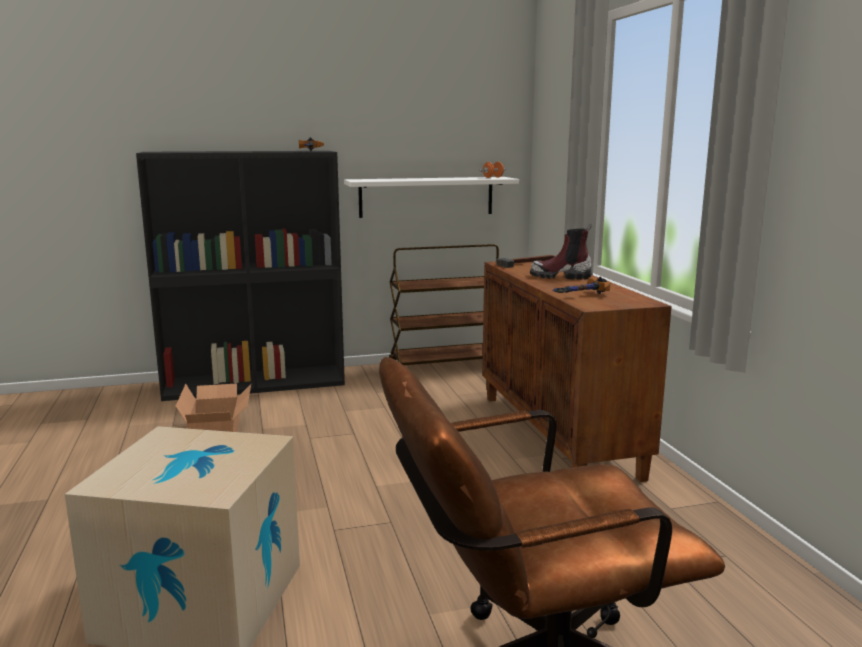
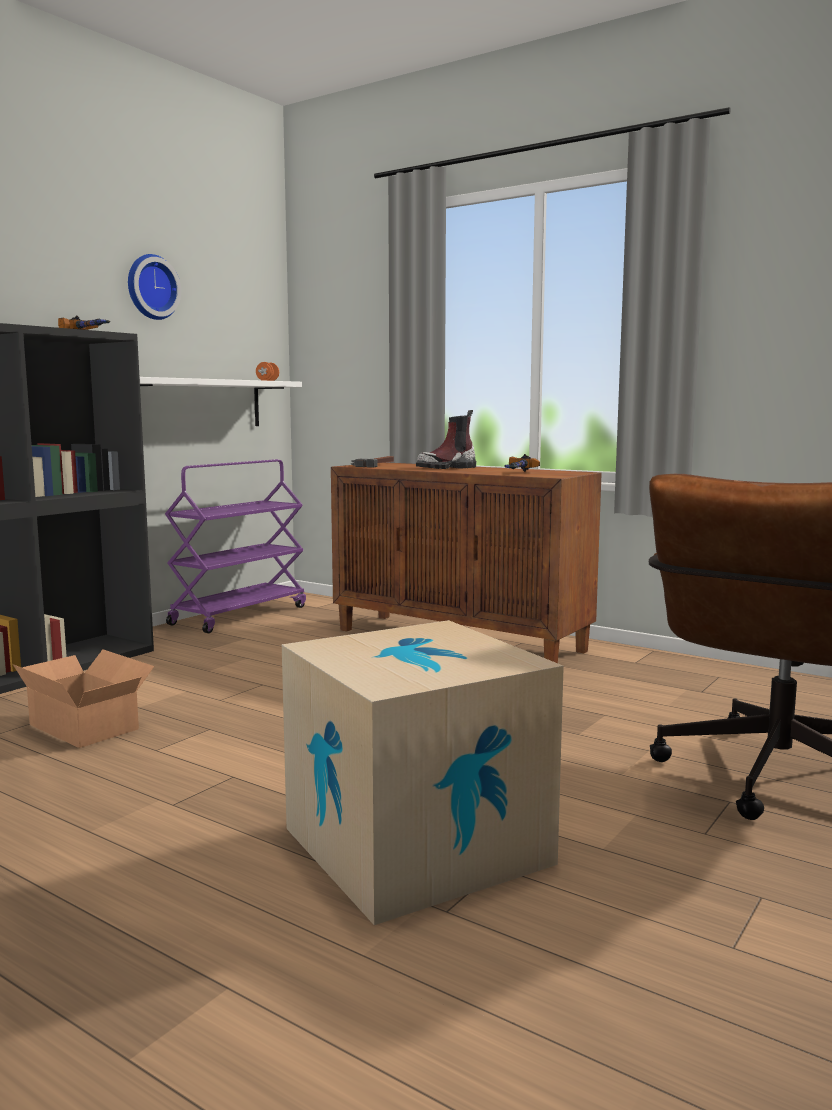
camera: 40 degrees left, 5 degrees down
(388, 107) = (150, 287): none -> wall clock
(446, 367) = (239, 615): brown cart -> purple cart

